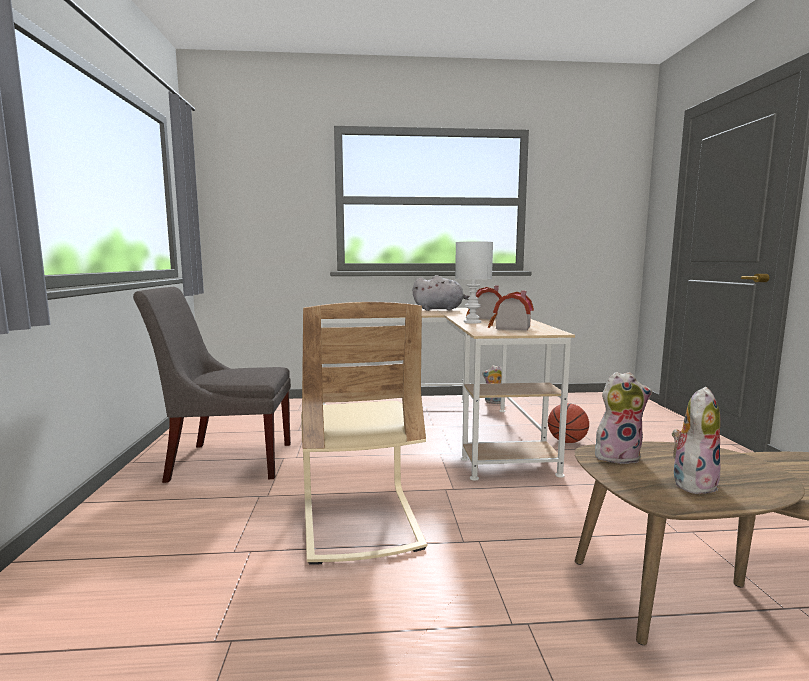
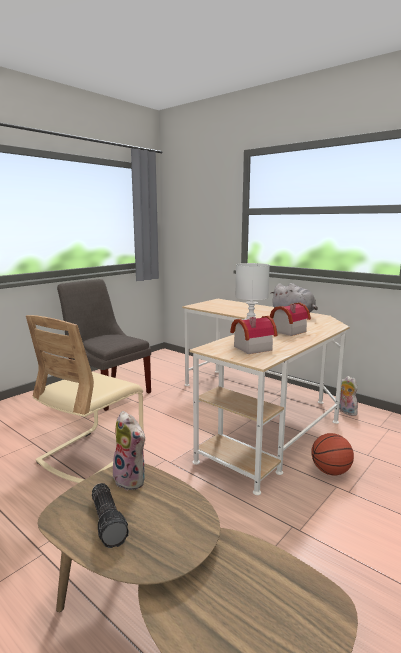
camera: 45 degrees right, 5 degrees up
(692, 482) = (109, 521): plush toy -> flashlight

